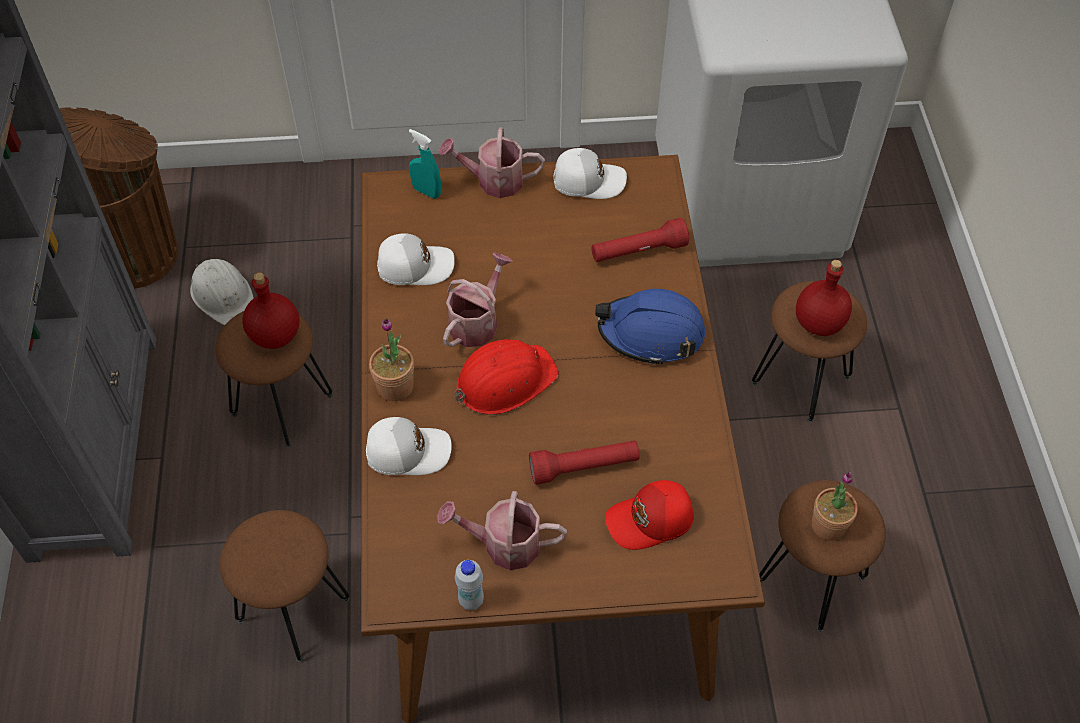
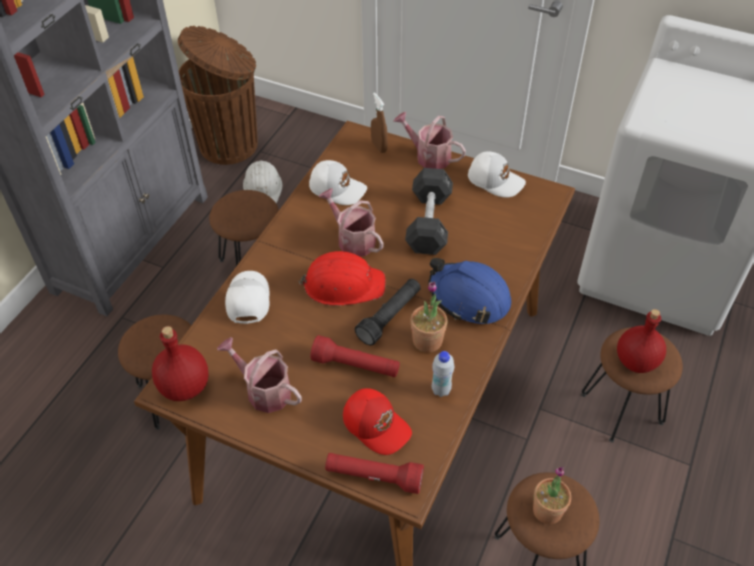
camera: 30 degrees right, 5 degrees down
(276, 335) = (252, 211): red bottle -> red bottle (186, 386)
(395, 387) = (269, 257): potted plant -> potted plant (427, 341)
(407, 451) = (247, 301): white cap -> white cap turned 120 degrees counterclockwise
(426, 192) = (379, 146): turquoise spray bottle -> brown spray bottle
(471, 600) = (215, 416): white bottle -> white bottle (441, 390)
(477, 322) = (352, 240): watering can -> watering can turned 105 degrees counterclockwise
(549, 263) = (429, 222): none -> black dumbbell
(582, 394) = (390, 317): none -> black flashlight
(638, 251) = (498, 240): red flashlight -> red flashlight (374, 477)
(651, 521) = (376, 424): red cap -> red cap turned 150 degrees counterclockwise

